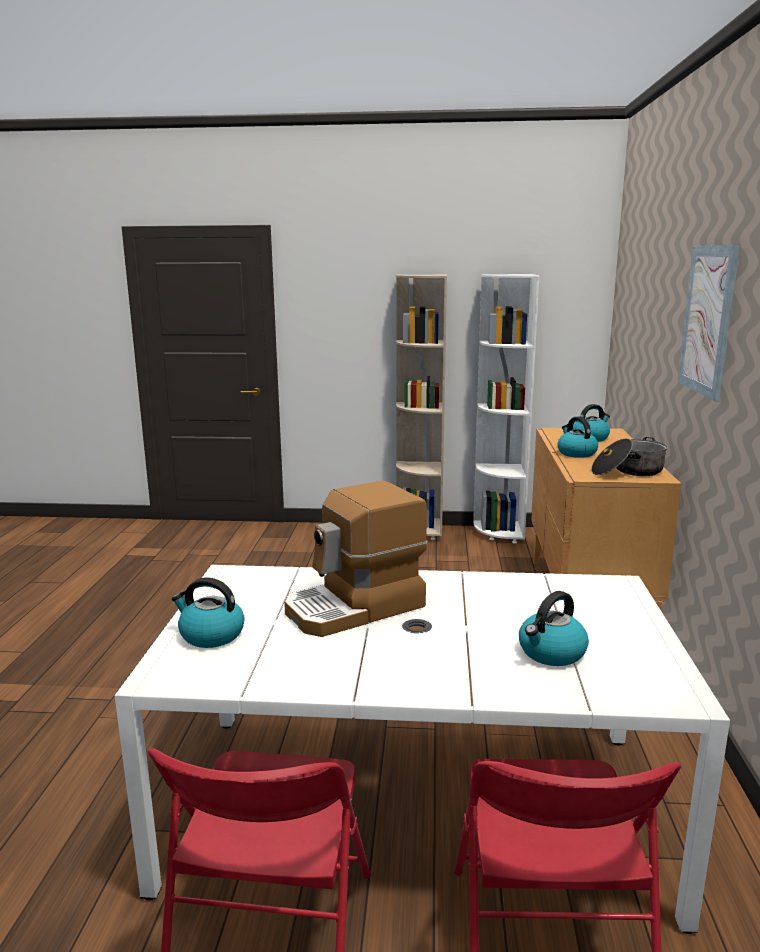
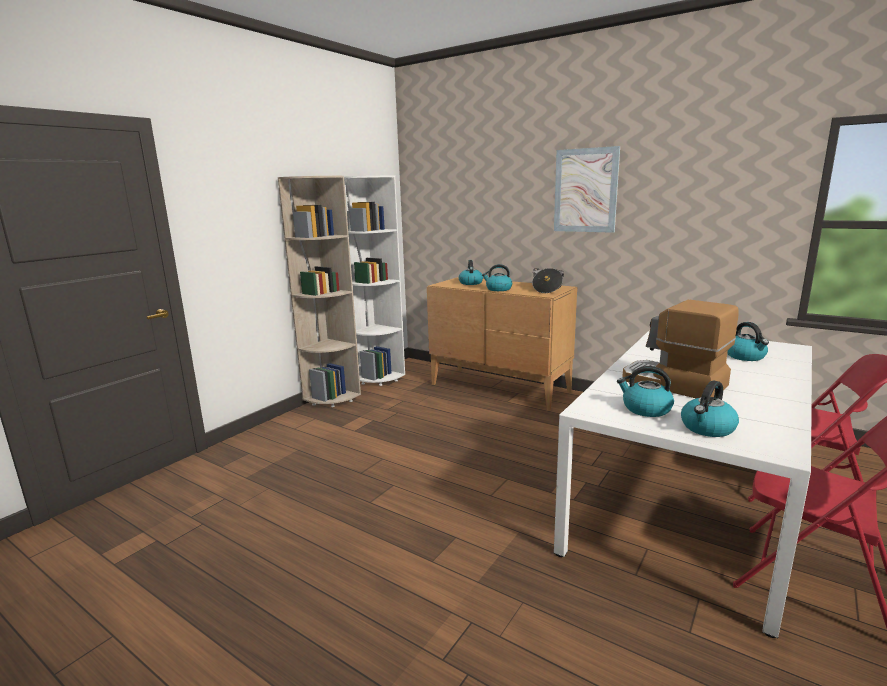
camera: 60 degrees left, 0 degrees up
(251, 600) = (645, 409): none -> kettle
(355, 608) = (673, 383): coffee machine -> coffee machine turned 135 degrees clockwise

